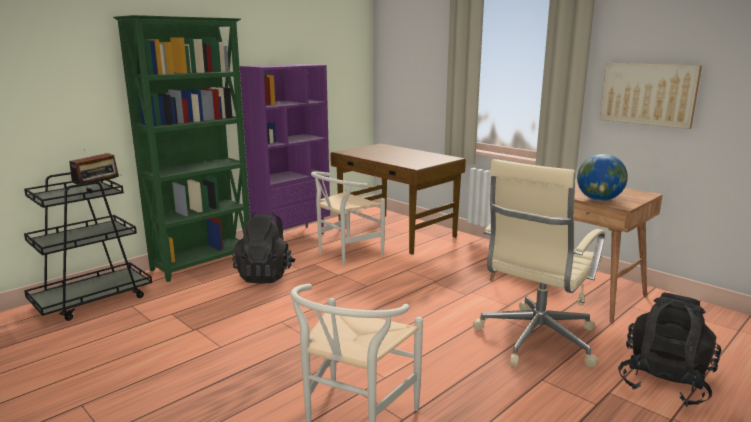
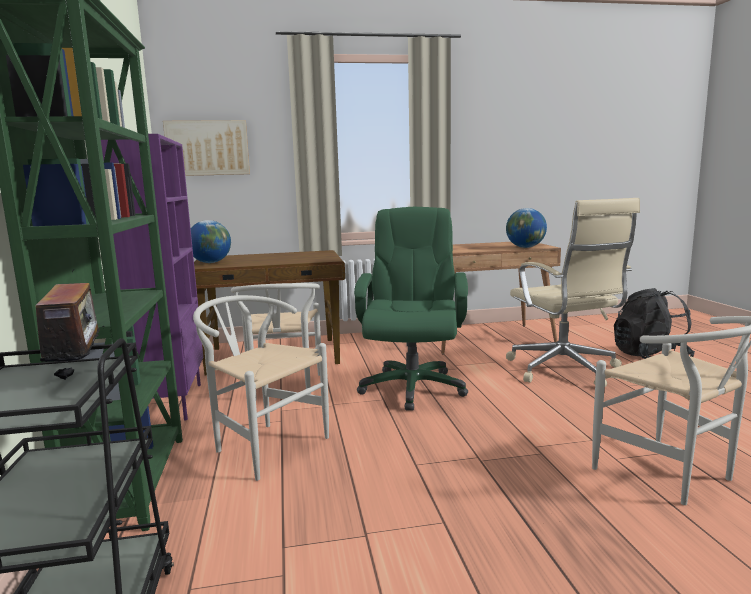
camera: 55 degrees left, 5 degrees down
(265, 275) = (263, 445): black backpack -> white chair
(360, 150) = (211, 262): none -> globe
(401, 289) = (412, 387): none -> green office chair
(648, 94) = (492, 166): picture -> picture (207, 148)

